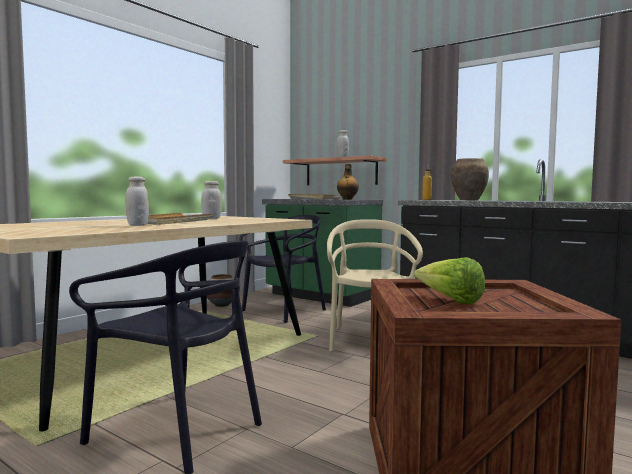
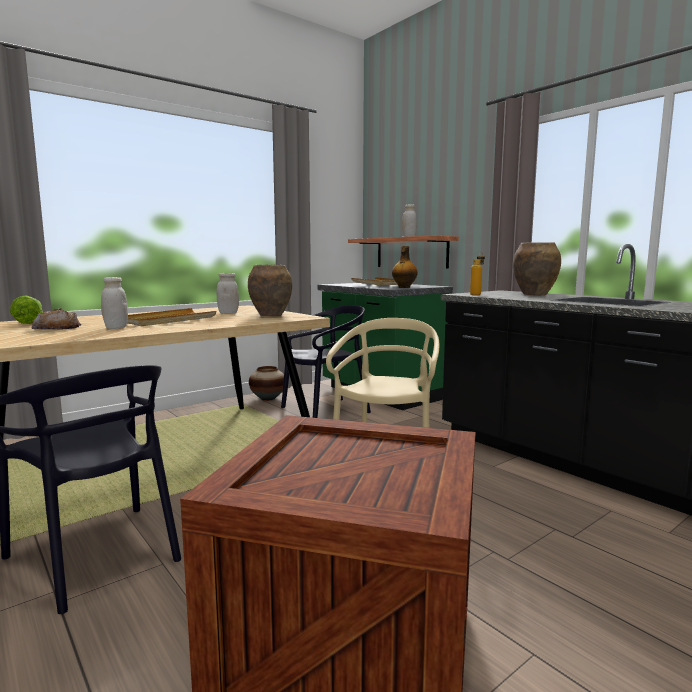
camera: 15 degrees right, 5 degrees up
(76, 226) = (57, 328): none -> bread
(256, 219) = (271, 315): none -> brown vase
(451, 301) = (323, 464): lettuce -> lettuce (29, 322)

